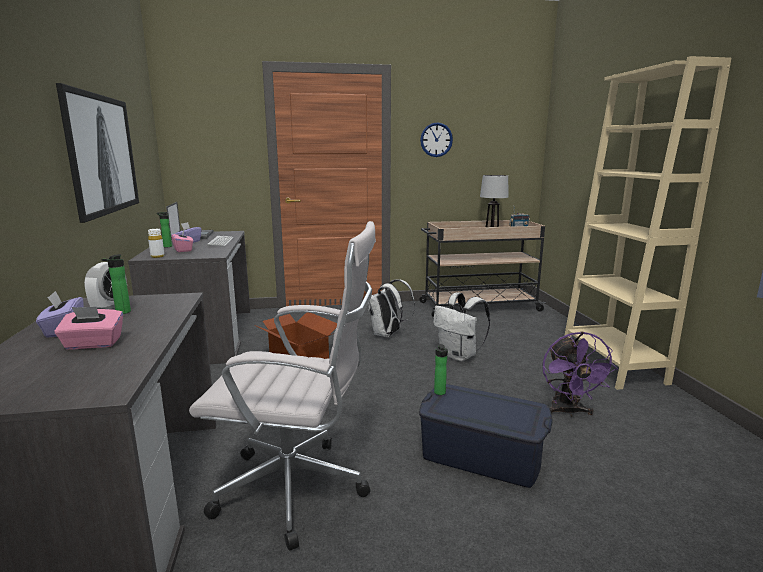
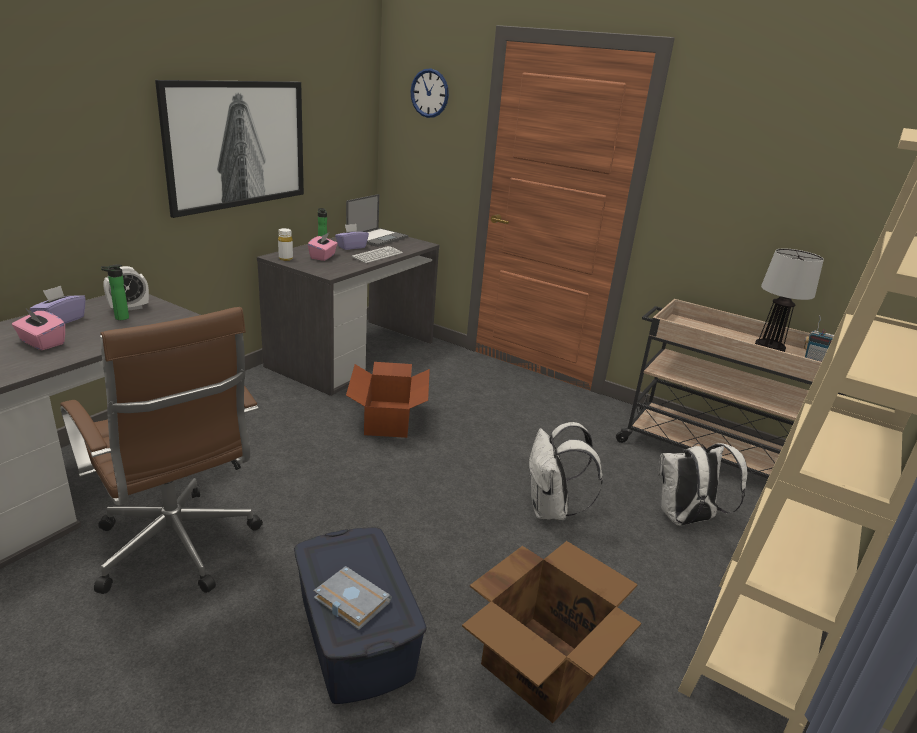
camera: 40 degrees right, 10 degrees up
(298, 490) = (179, 549): white office chair -> brown office chair
(388, 334) = (519, 438): white backpack -> white backpack (685, 520)
(436, 140) = (725, 170): wall clock -> wall clock (429, 93)
(440, 393) = (352, 537): bottle -> none
(498, 416) = (349, 601): none -> grey book
(568, 412) = (543, 665): purple fan -> cardboard box

